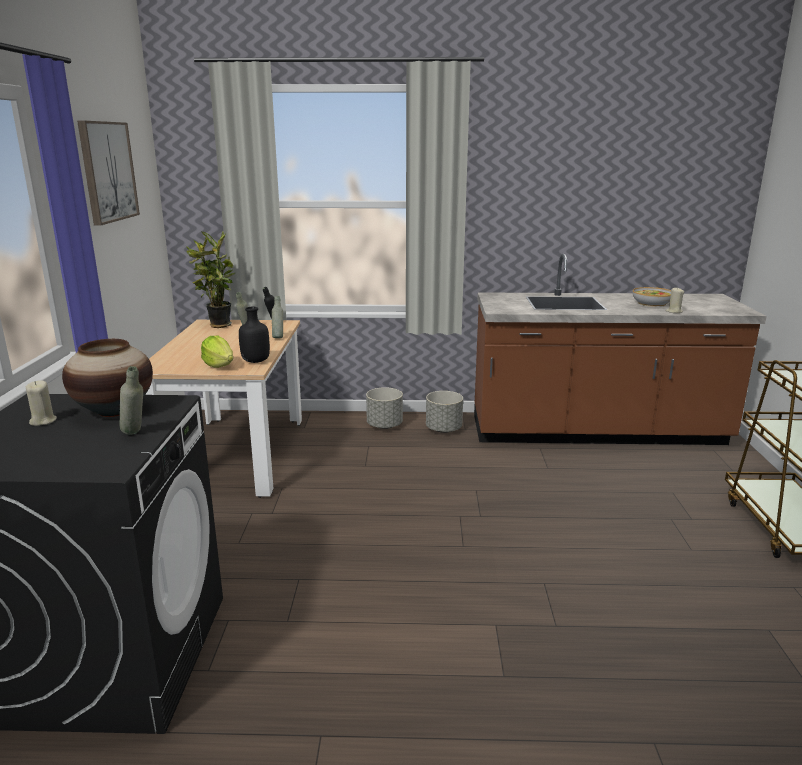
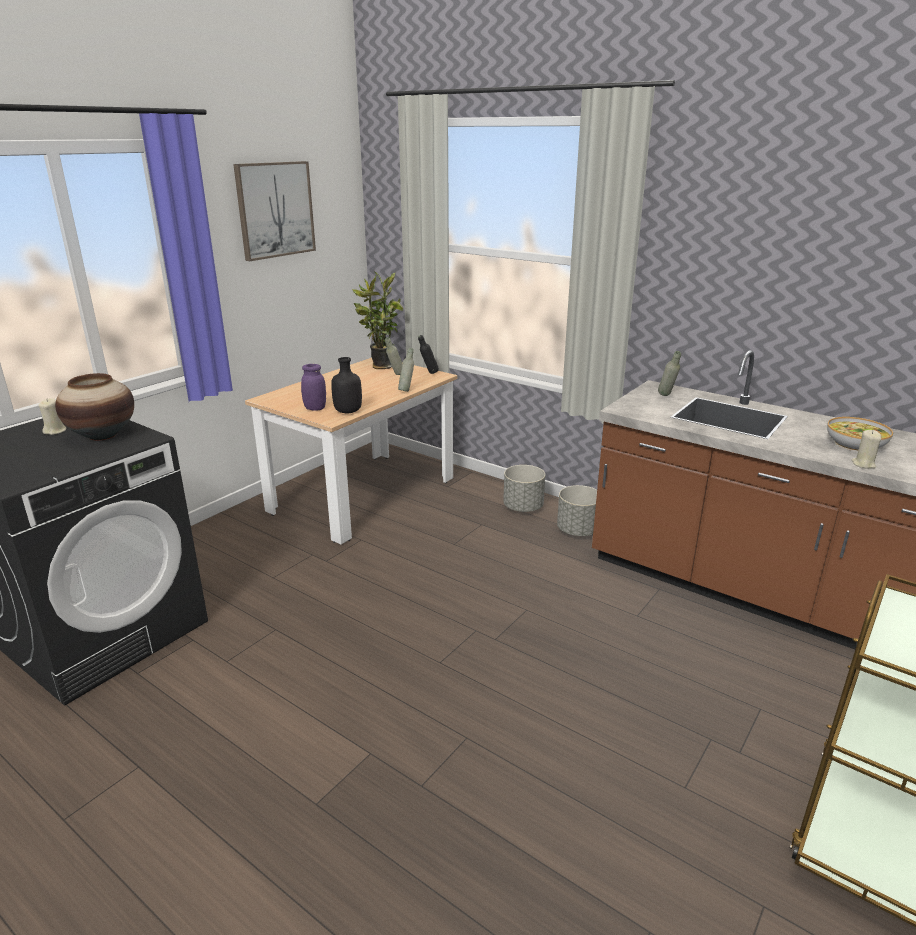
camera: 35 degrees right, 5 degrees up
(135, 435) = (75, 460): grey bottle -> grey bottle (667, 396)
(219, 365) = (315, 408): lettuce -> purple jar

